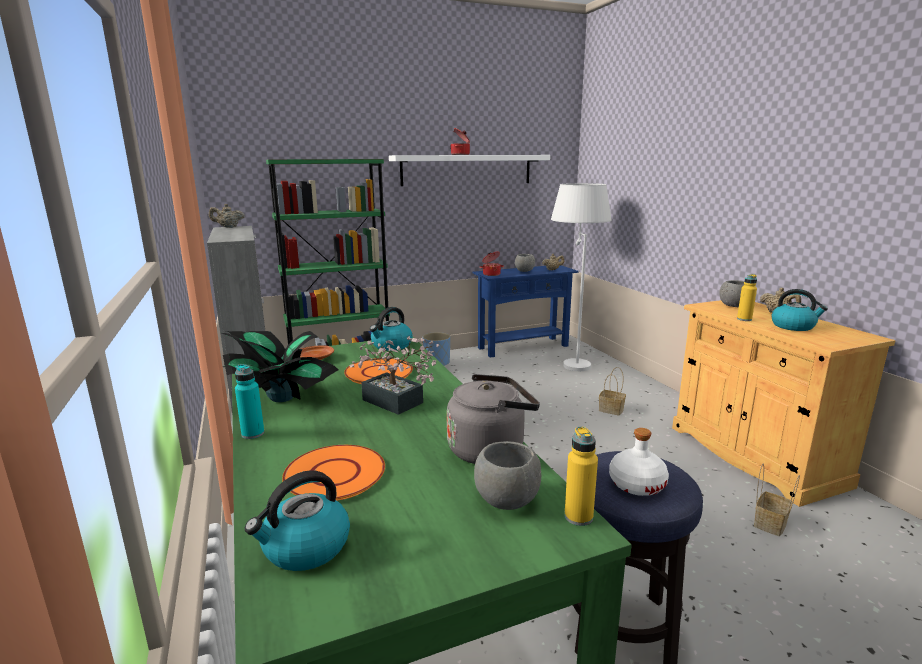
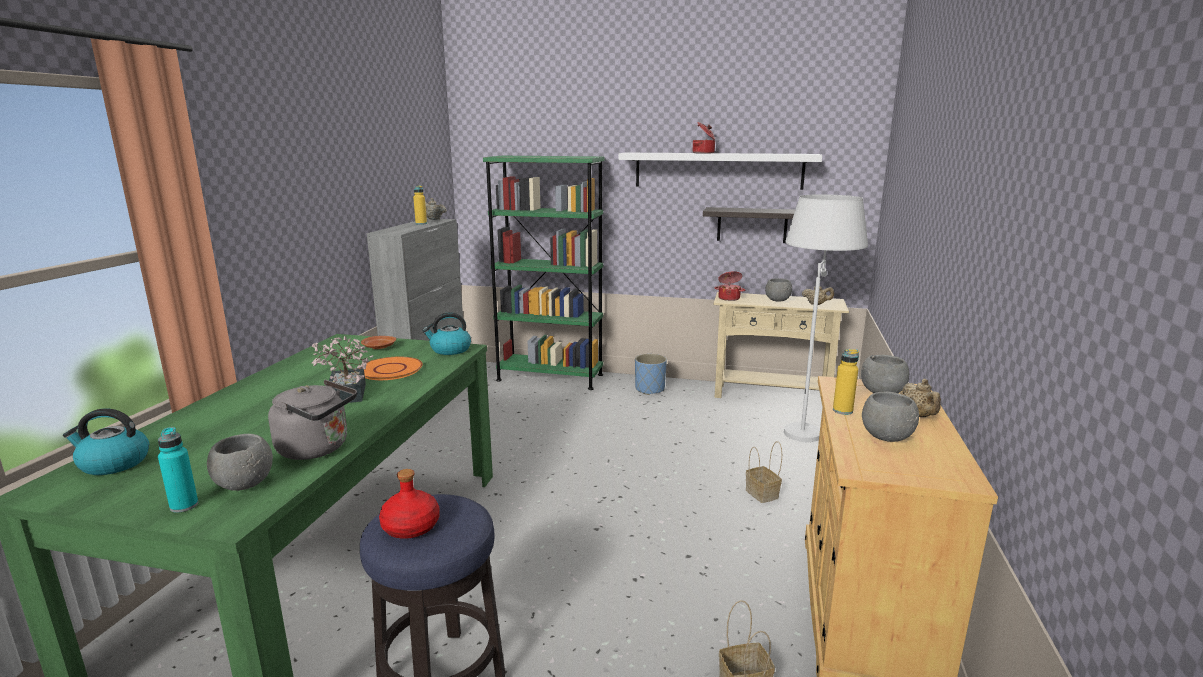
camera: 35 degrees right, 0 degrees up
(253, 434) = (234, 389): turquoise bottle -> turquoise bottle (184, 506)
(281, 397) = (299, 370): potted plant -> none
(335, 473) = (212, 429): orange plate -> none
(494, 213) = (752, 225): none -> shelf
(523, 347) = (771, 395): blue console table -> beige console table
(578, 517) = (252, 513): yellow bottle -> yellow bottle (421, 223)
(636, 484) = (411, 527): white bottle -> red bottle
(793, 326) = (886, 436): kettle -> grey bowl

